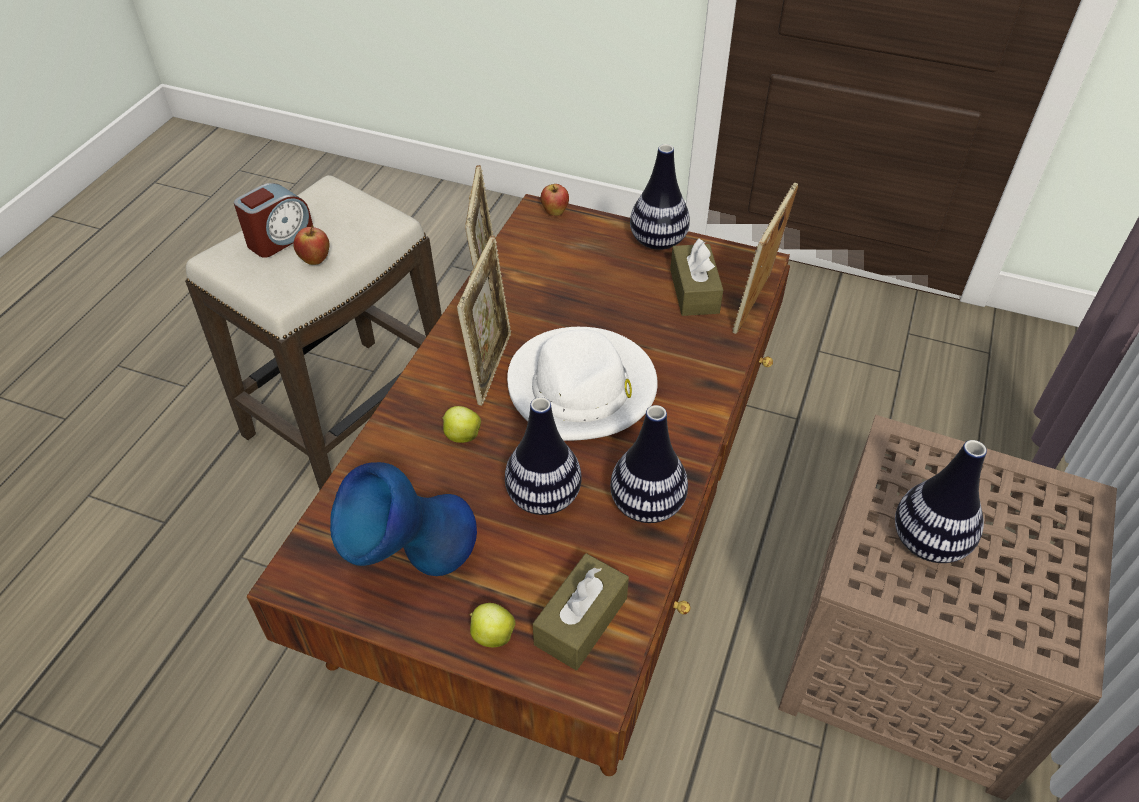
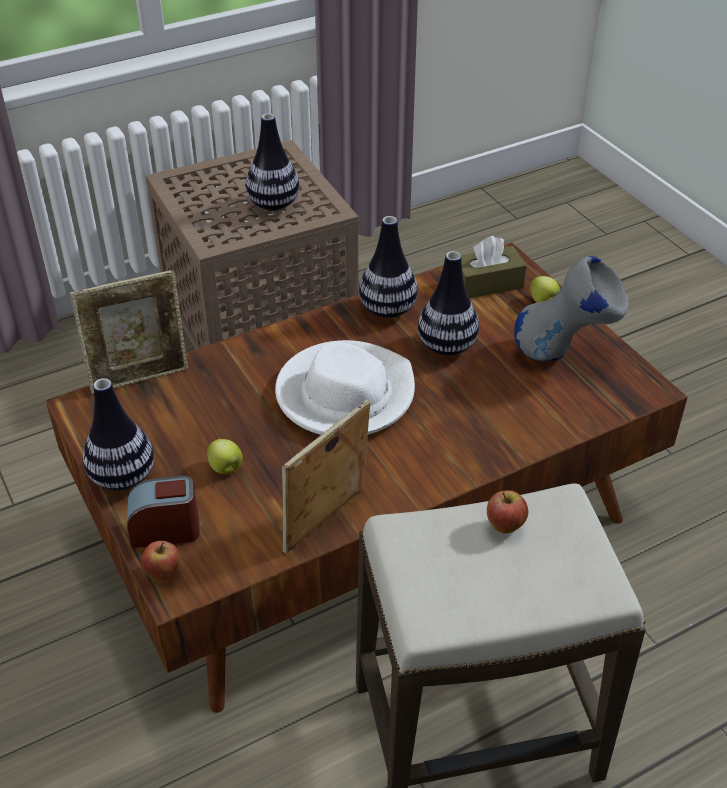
camera: 140 degrees left, 5 degrees down
(280, 238) = (524, 576): alarm clock -> alarm clock (165, 530)
(414, 566) = (564, 355): blue vase -> grey vase
(461, 436) = (466, 412): apple -> apple (226, 468)
(490, 366) = (395, 450): picture frame -> none
(694, 291) = (164, 415): brown tissue box -> none

